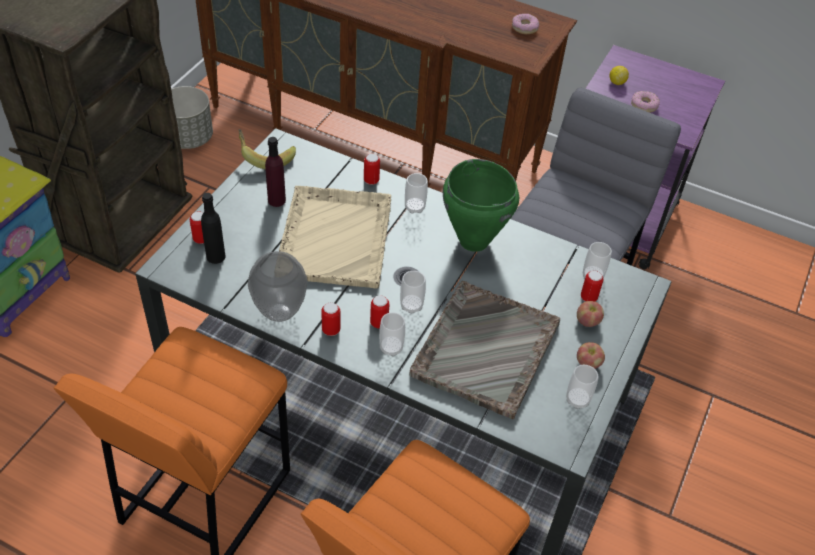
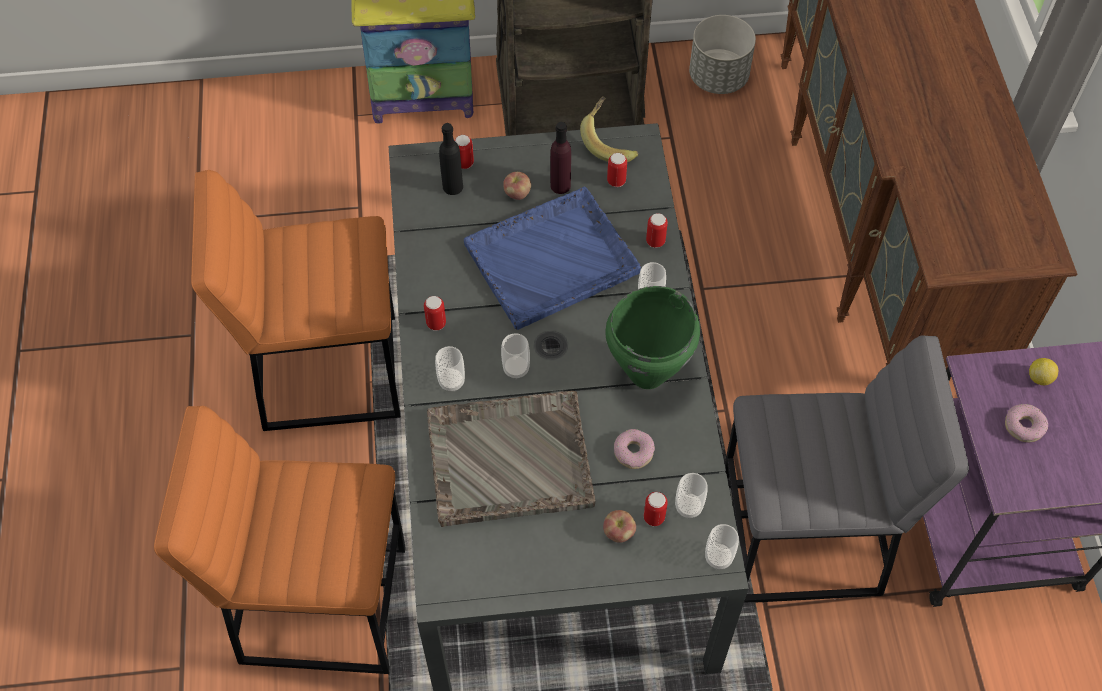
camera: 60 degrees right, 10 degrees up
(280, 313) = (425, 274): vase -> none
(335, 237) = (553, 258): beige tray -> blue tray
(379, 323) = (474, 355): can -> can (616, 181)
(524, 28) = (1001, 231): donut -> donut (633, 452)
(577, 400) = (506, 571): cup -> cup (718, 557)
(588, 363) = (561, 559): apple -> apple (517, 193)

